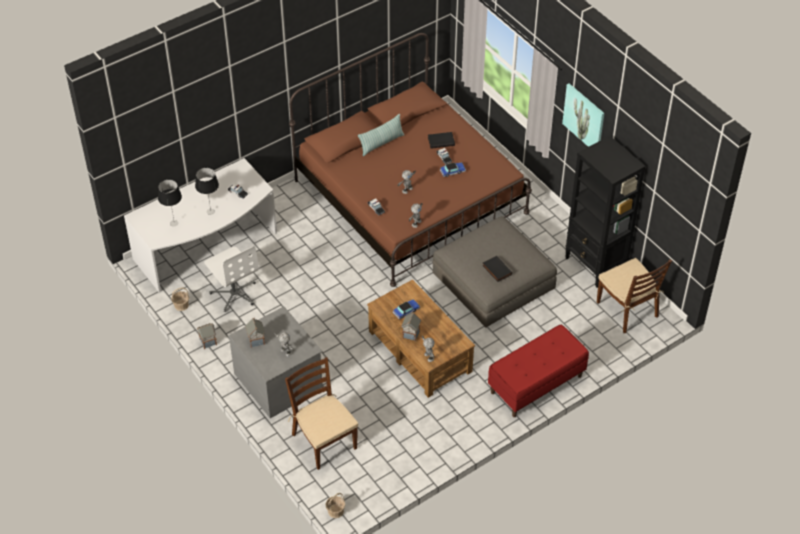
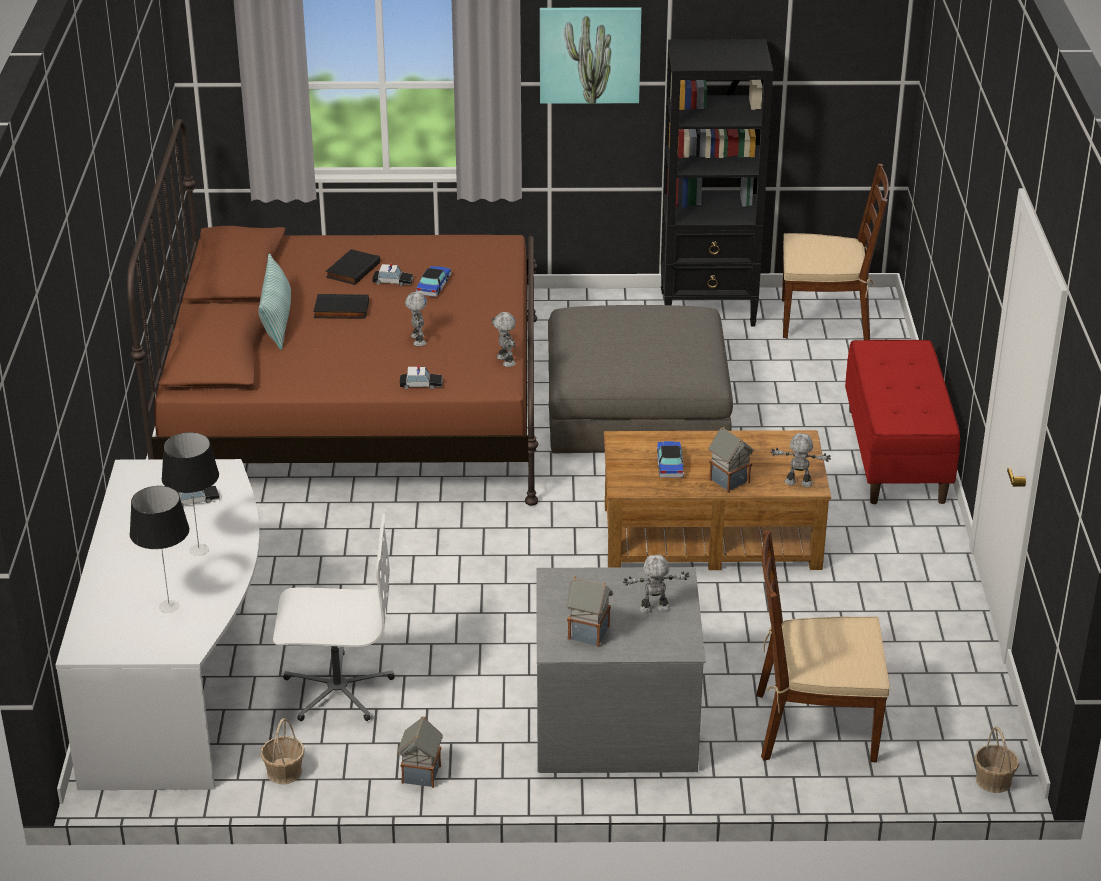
camera: 55 degrees left, 15 degrees down
(496, 270) = (675, 349): black book -> black book (341, 310)

